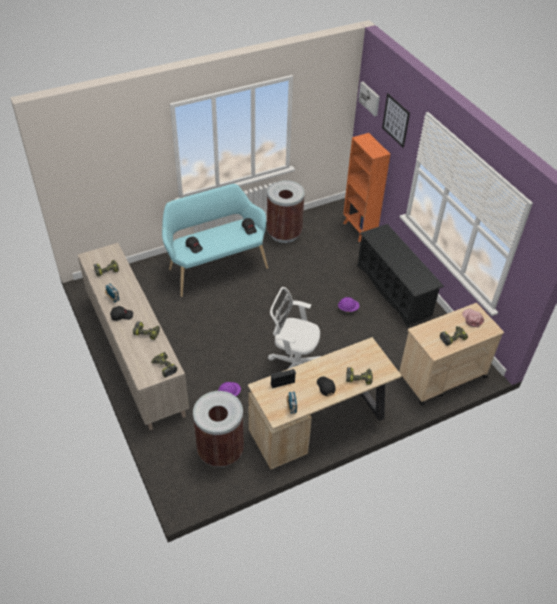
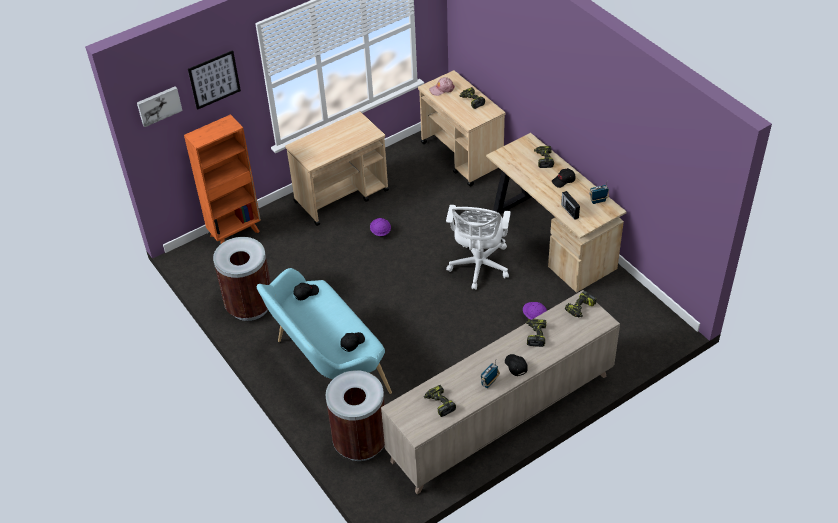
camera: 95 degrees left, 0 degrees up
(220, 451) = (610, 311): brown trash can -> brown trash can (360, 443)
(394, 290) = (342, 196): black shoe rack -> beige cart

